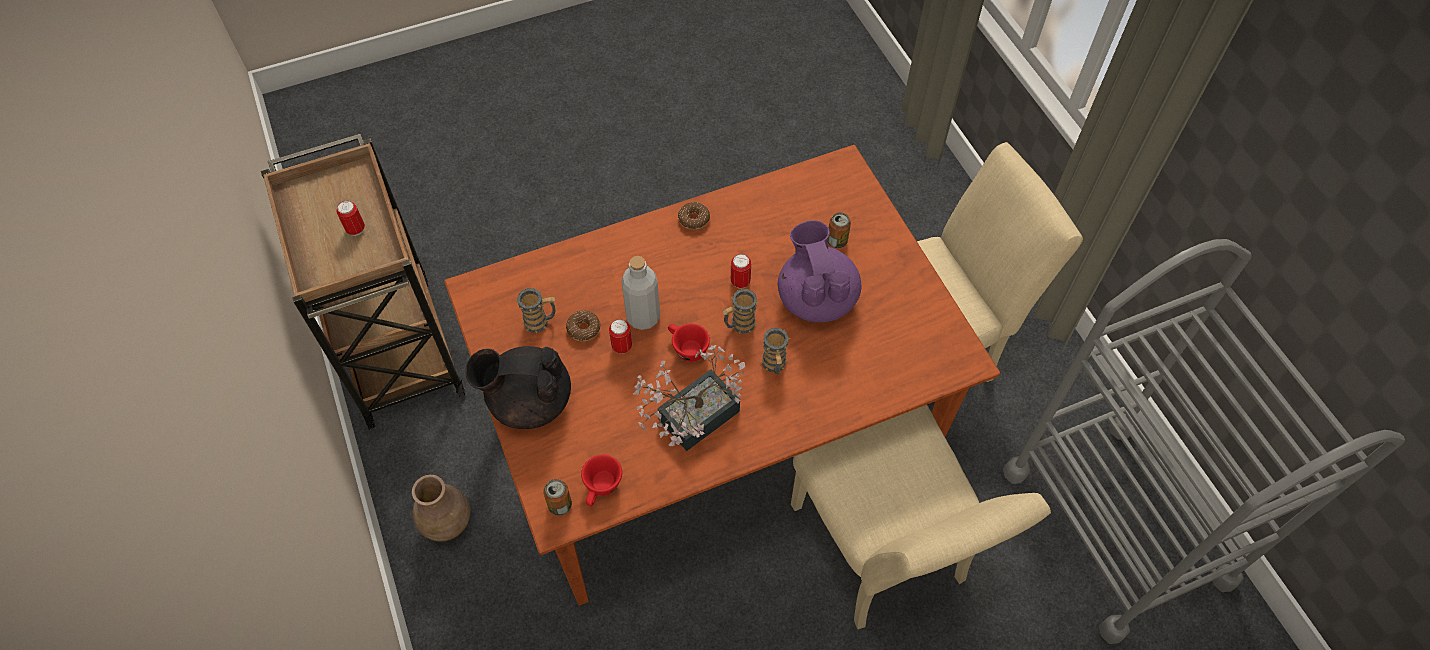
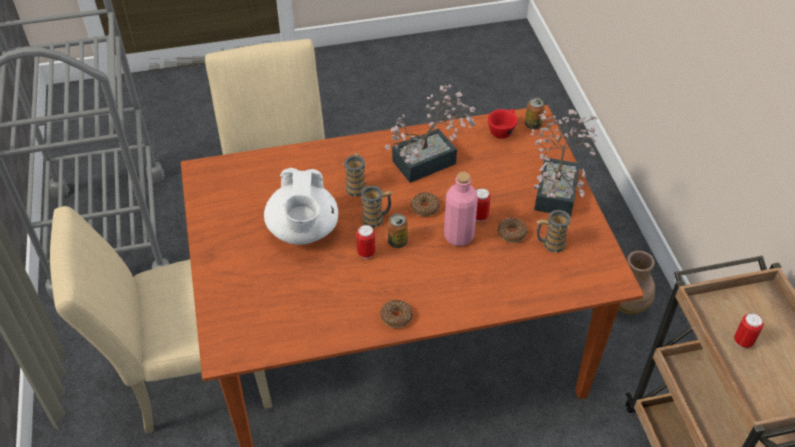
camera: 170 degrees left, 10 degrees down
(529, 401) = (558, 188): black teapot -> potted plant
(643, 317) = (458, 236): grey bottle -> pink bottle
(686, 348) = (425, 207): red cup -> donut
(816, 298) = (303, 231): purple teapot -> white teapot
(837, 241) = (265, 276): can -> can (397, 242)

